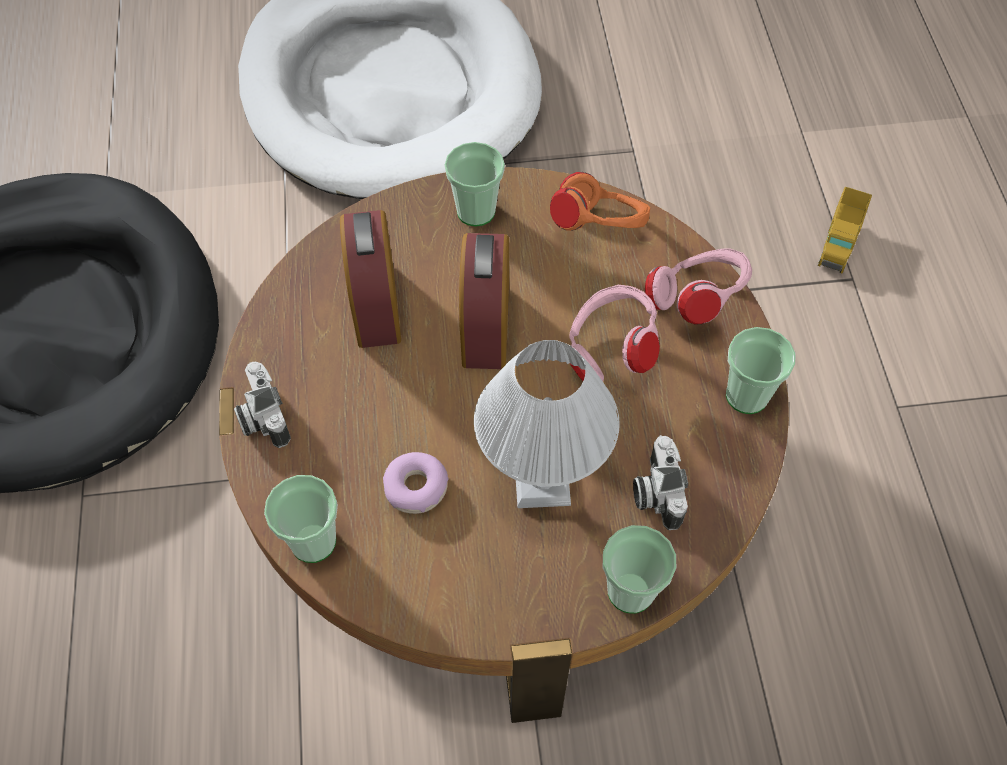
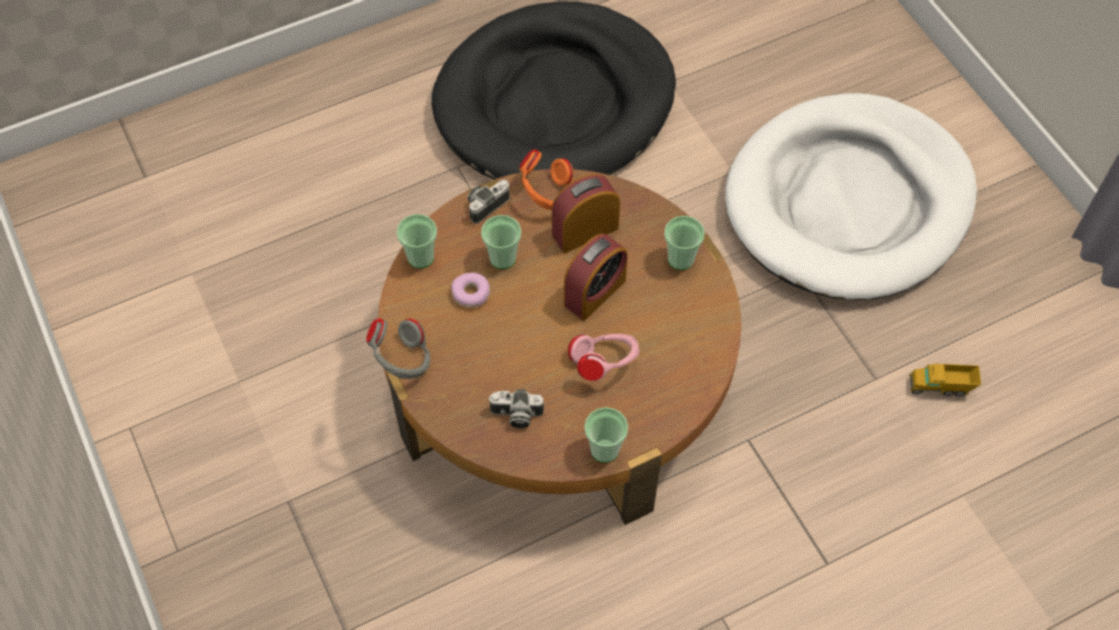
camera: 70 degrees right, 0 degrees up
(485, 326) = (594, 292): alarm clock -> alarm clock turned 150 degrees clockwise
(499, 627) = (402, 360): none -> grey headphones
(543, 484) = (498, 356): white table lamp -> none
(599, 228) = (699, 331): orange headphones -> orange headphones (547, 195)
(630, 591) = (447, 419): cup -> cup (502, 258)
(655, 491) = (516, 415): camera -> camera turned 150 degrees counterclockwise
(696, 301) = (666, 403): pink headphones -> none
(838, 243) = (858, 546): toy truck -> toy truck (940, 387)

